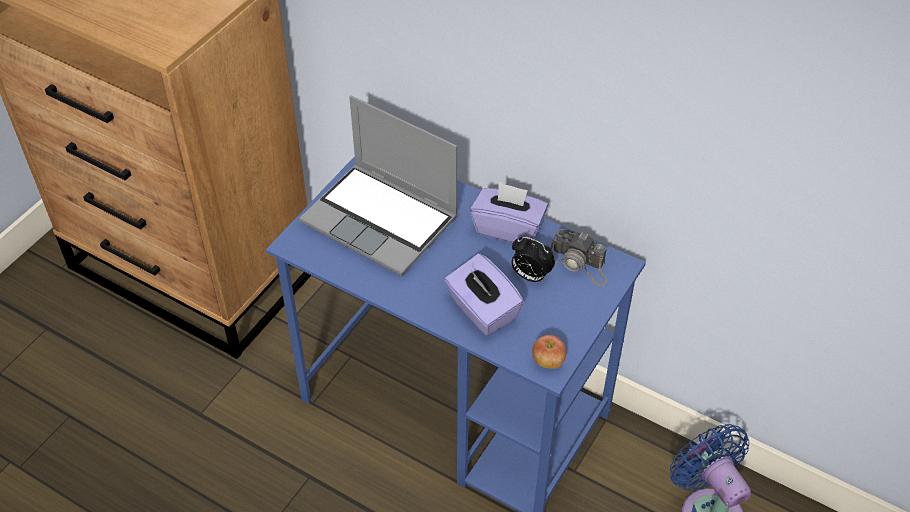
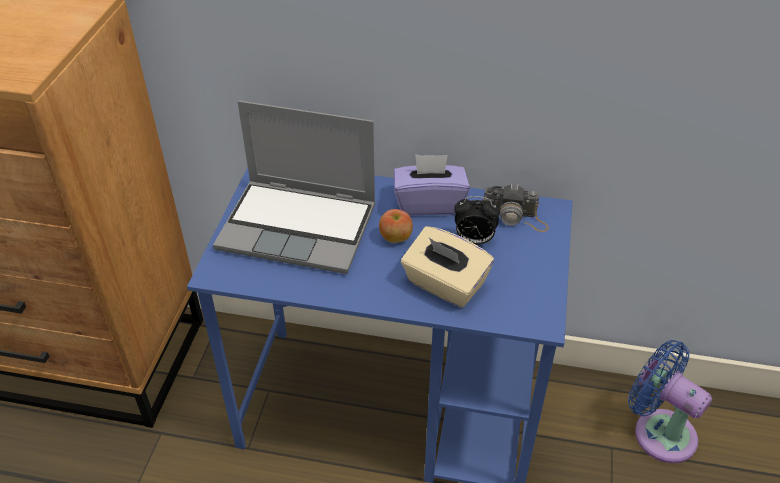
camera: 20 degrees left, 5 degrees down
(482, 310) = (444, 284): purple tissue box -> beige tissue box
(548, 362) = (536, 316): apple -> apple (395, 238)

